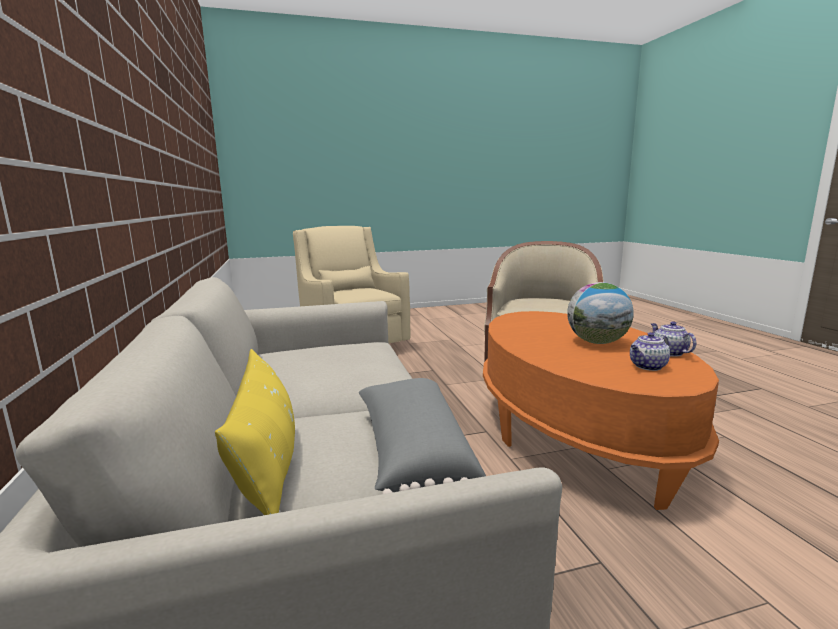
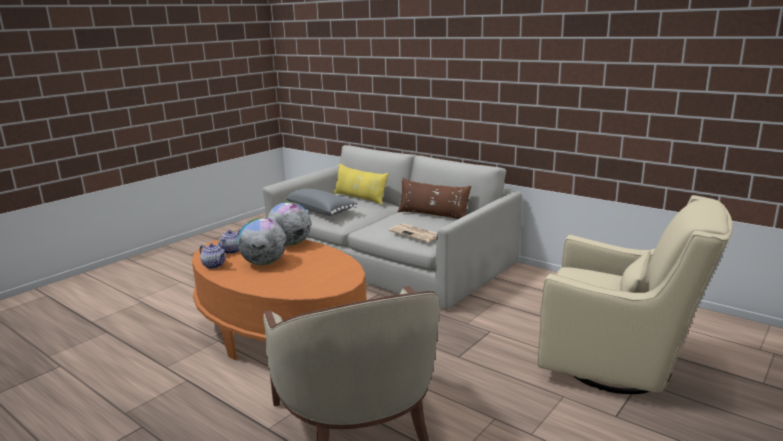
camera: 145 degrees right, 5 degrees up
(280, 368) = (433, 215): none -> brown pillow
(364, 350) = (416, 233): none -> newspaper
(551, 356) = (290, 244): none -> globe

